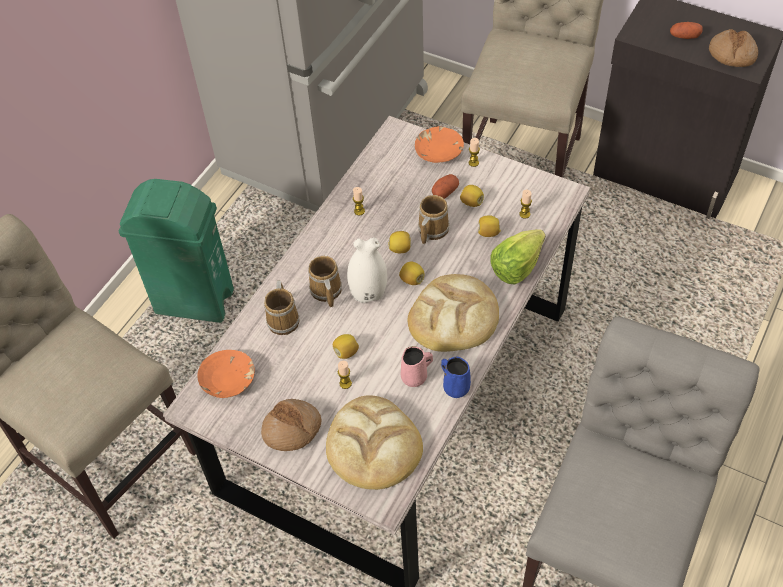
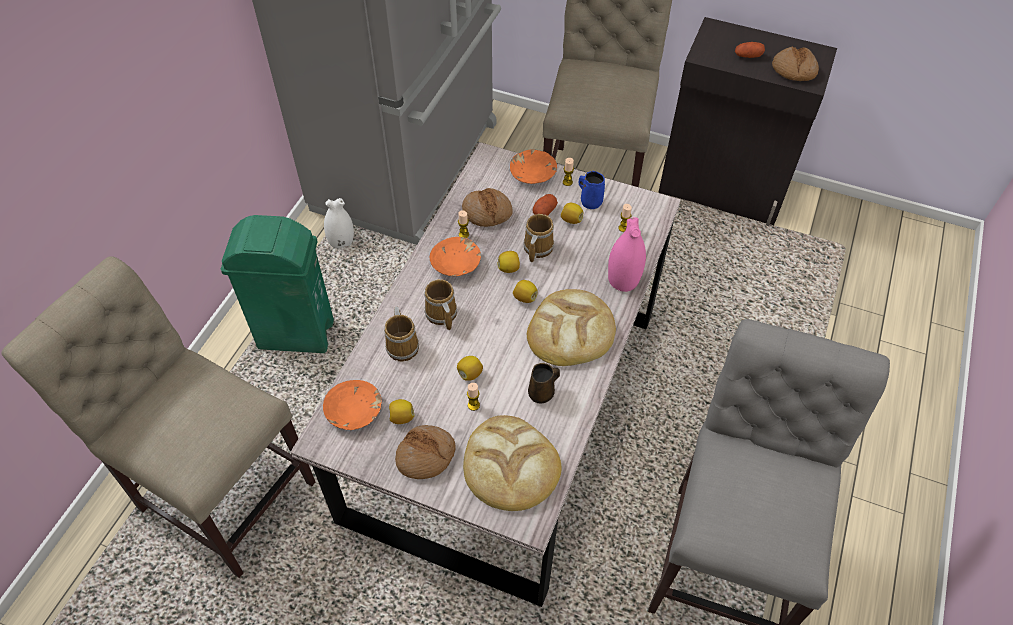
camera: 10 degrees left, 0 degrees up
(347, 241) = (456, 264): none -> orange bowl
(368, 291) = (484, 312): white vase -> white vase (341, 241)
(386, 189) = (487, 212): none -> bread
(415, 377) = (542, 393): pink mug -> brown mug
(455, 387) = (583, 400): blue mug -> blue mug (590, 201)
(488, 233) = (591, 248): lemon -> lemon (401, 417)
(516, 267) = (623, 279): lettuce -> pink vase

